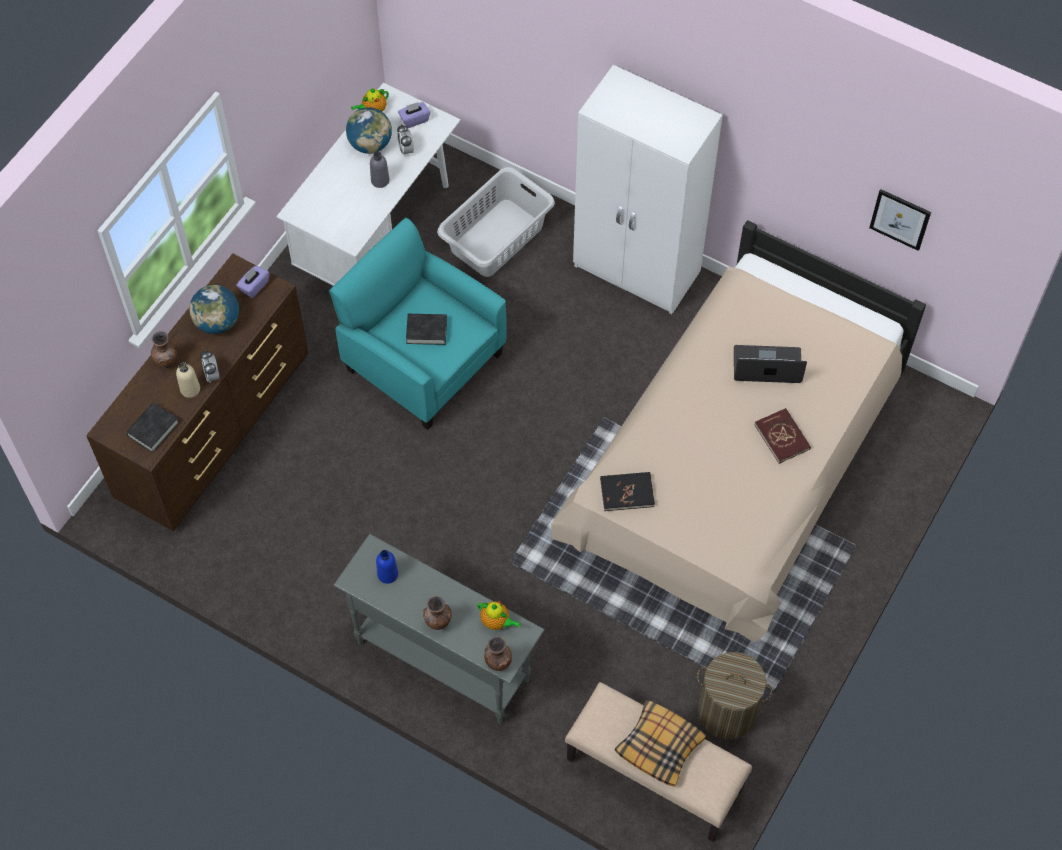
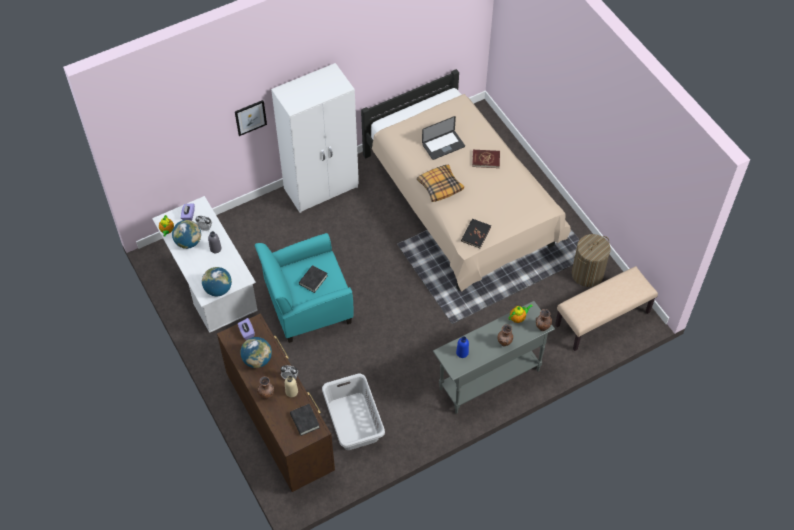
camera: 60 degrees left, 5 degrees down
(315, 220) = (218, 289): none -> globe
(497, 238) = (257, 237): grey laundry basket -> grey laundry basket (354, 421)
(660, 746) = (608, 295): pillow -> pillow (440, 186)
(767, 365) = (443, 146): laptop -> laptop turned 150 degrees counterclockwise
(900, 219) = (432, 37): picture -> picture (250, 117)

